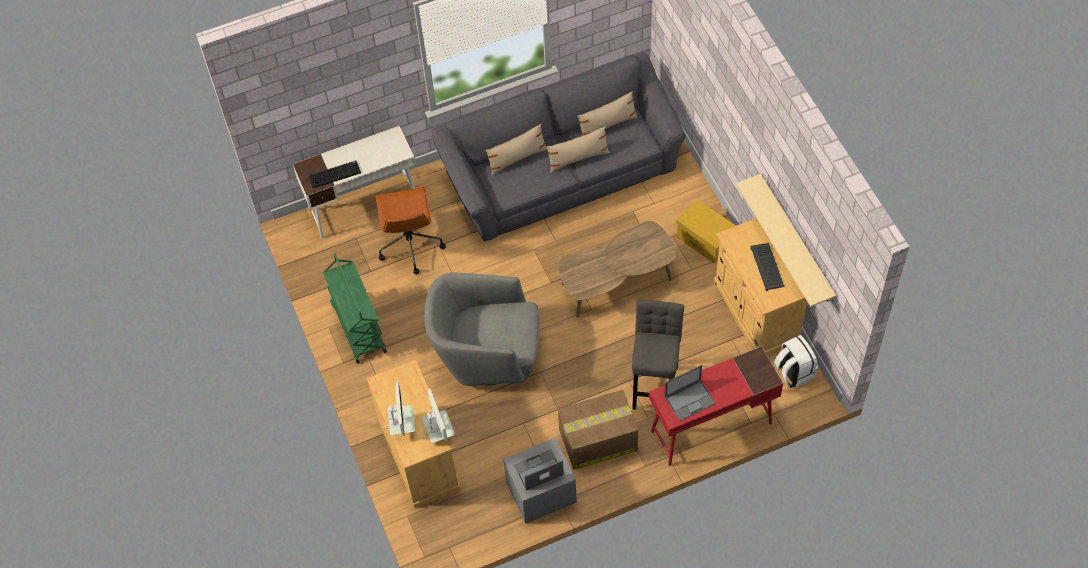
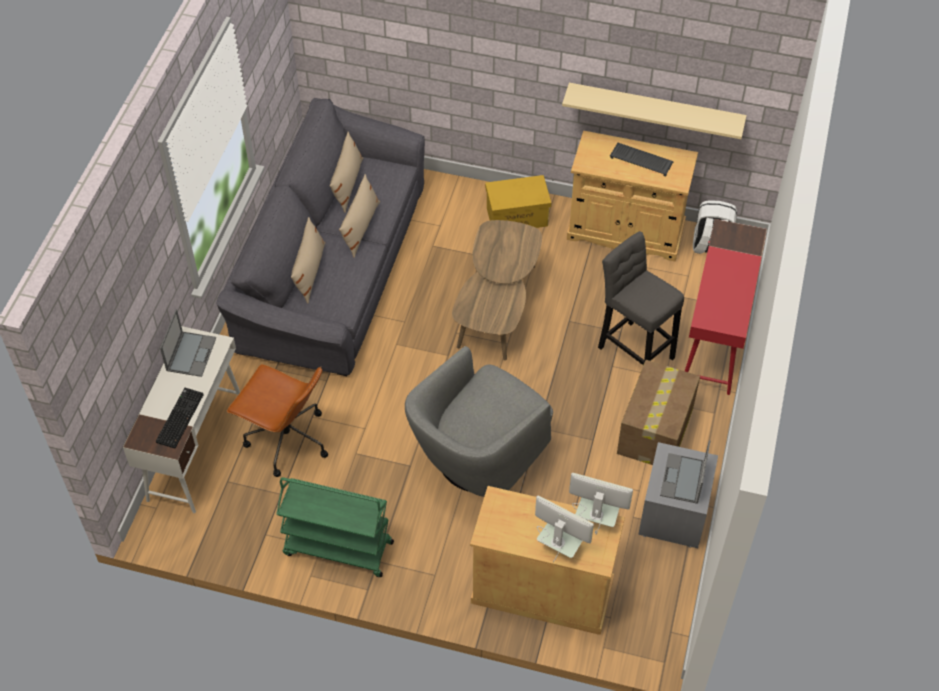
camera: 55 degrees left, 5 degrees down
(690, 400) = (727, 303): laptop -> laptop (191, 353)

